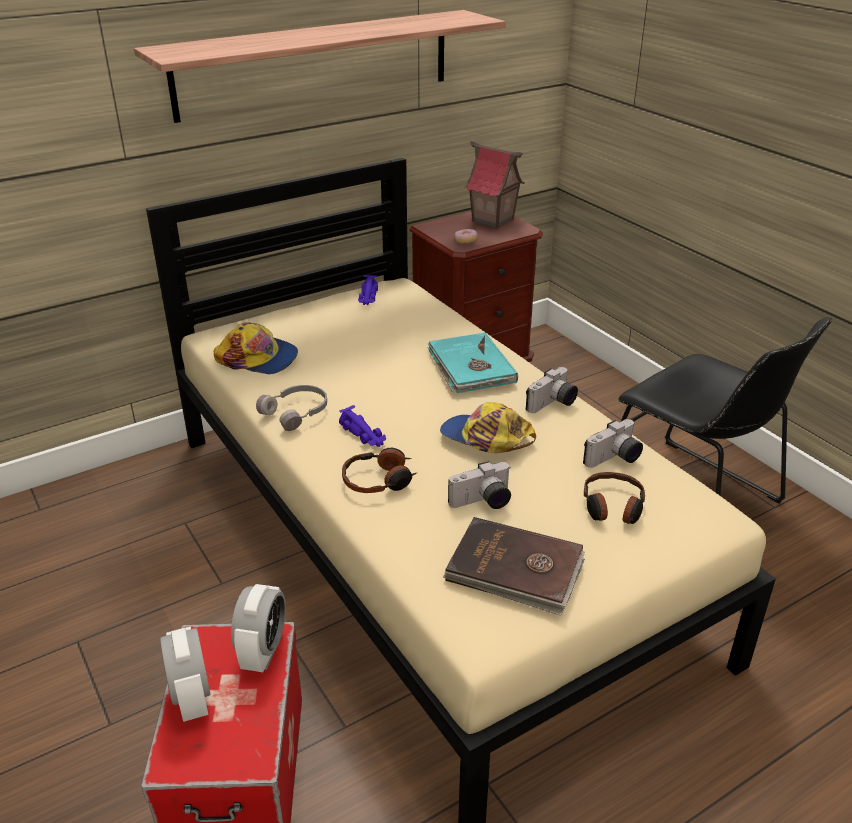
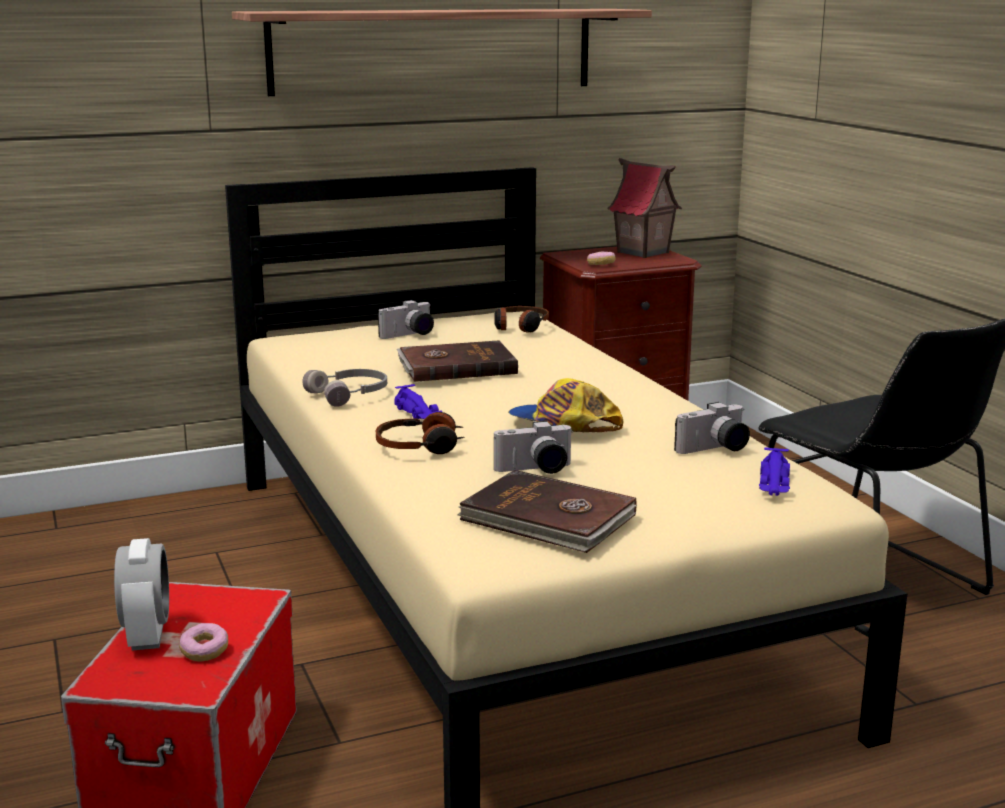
camera: 10 degrees right, 15 degrees down
(246, 711) = (204, 652): none -> donut
(258, 358) = (325, 356): cap -> none
(263, 651) = (245, 608): alarm clock -> none
(368, 297) = (476, 320): purple toy car -> purple toy car (774, 484)
(374, 366) = (456, 366): none -> brown book
(470, 367) = (571, 373): turquoise book -> none
(553, 404) = (660, 406): camera -> camera (409, 335)
(612, 507) = (694, 484): headphones -> headphones (520, 327)

